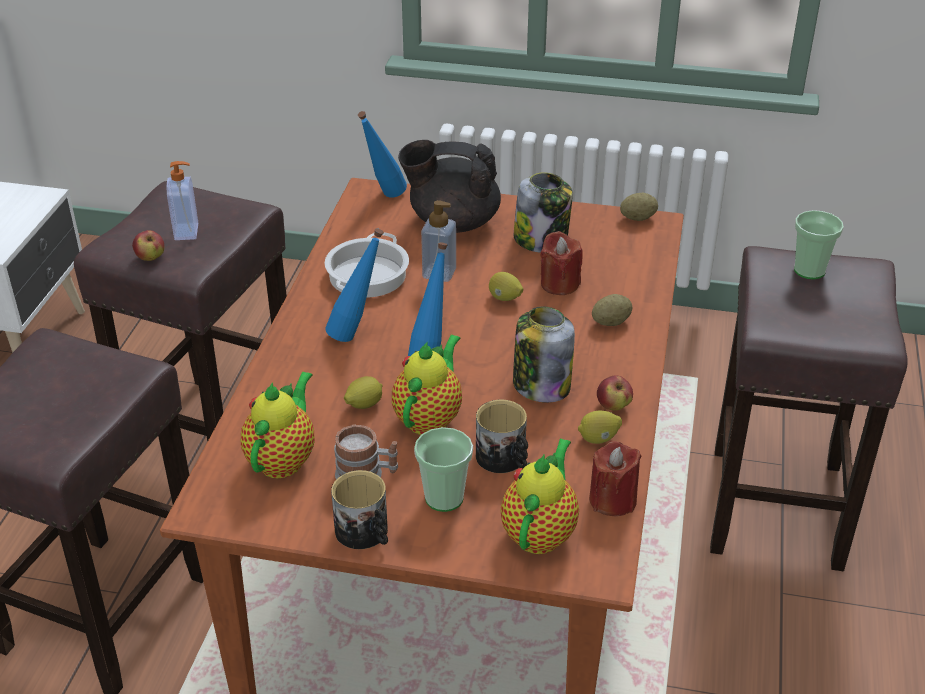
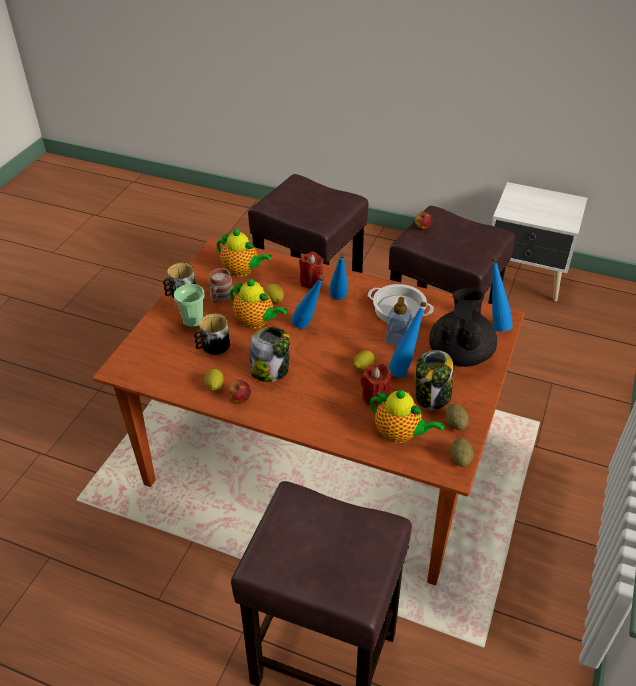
camera: 100 degrees right, 5 degrees up
(187, 232) = (451, 241): soap dispenser -> none
(497, 264) = (404, 369): none -> blue bottle
(540, 532) = (154, 351): teapot -> teapot (400, 434)
(611, 322) = (325, 415): potato -> potato (455, 424)
(612, 500) = (164, 383): red candle -> red candle (311, 281)
(809, 270) = (361, 550): cup -> none

